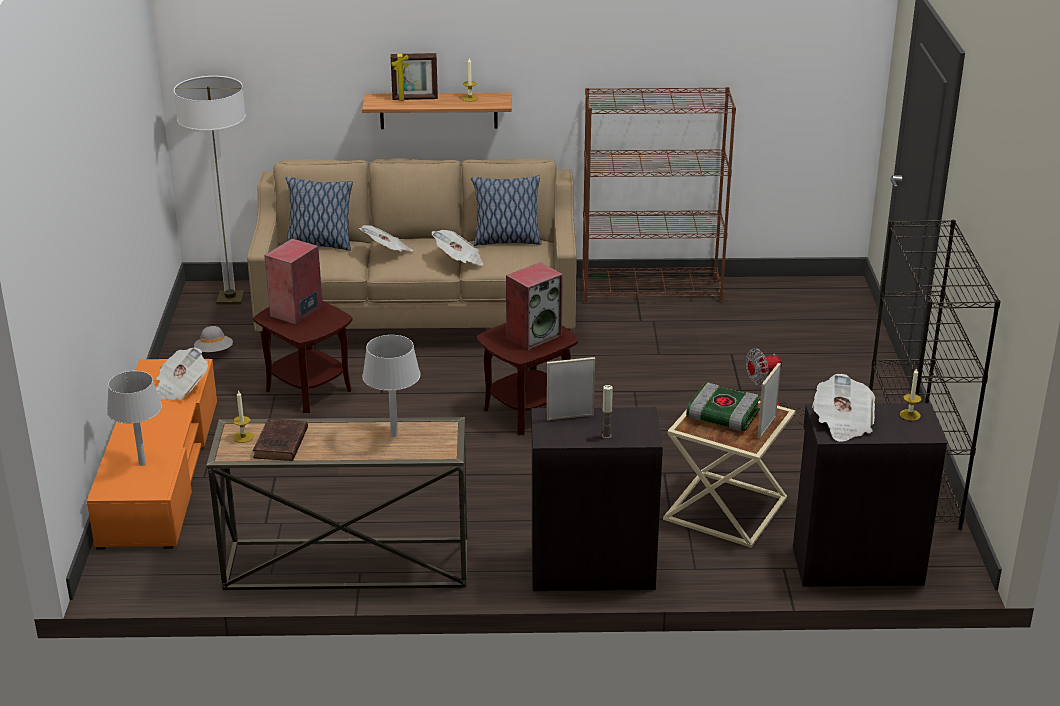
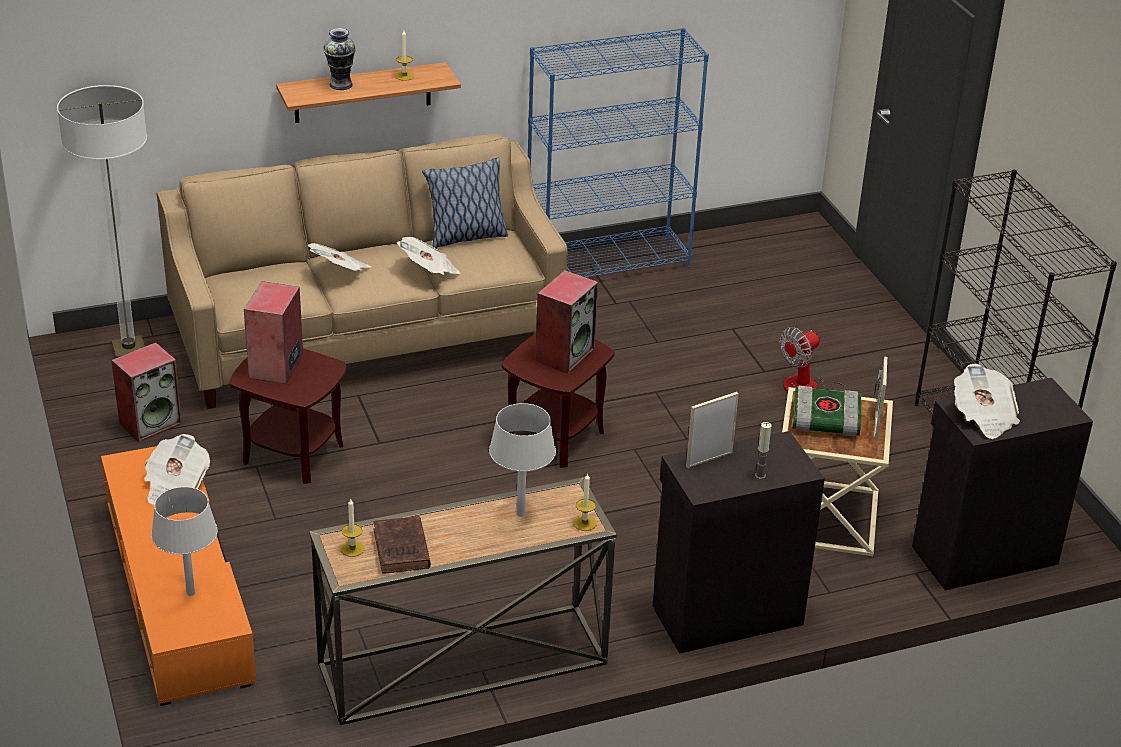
camera: 20 degrees left, 5 degrees up
(214, 352) = (151, 423): grey hat -> speaker
(319, 244) = (252, 272): pillow -> none
(415, 99) = (341, 84): picture frame -> vase
(652, 290) = (608, 263): brown bookcase -> blue bookcase
(910, 415) = (1041, 395): candle -> candle (584, 523)

